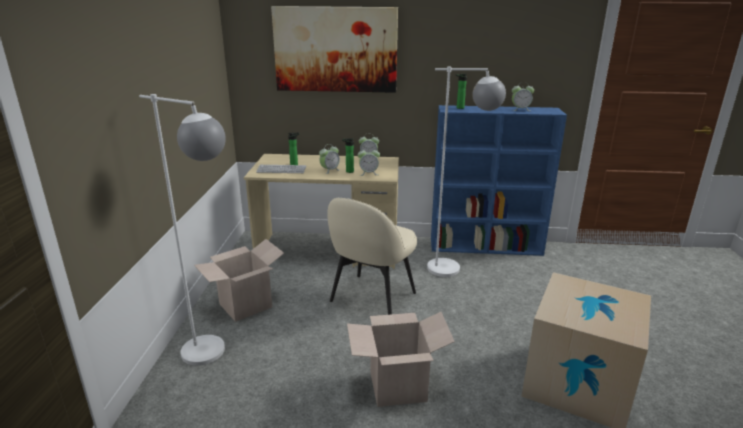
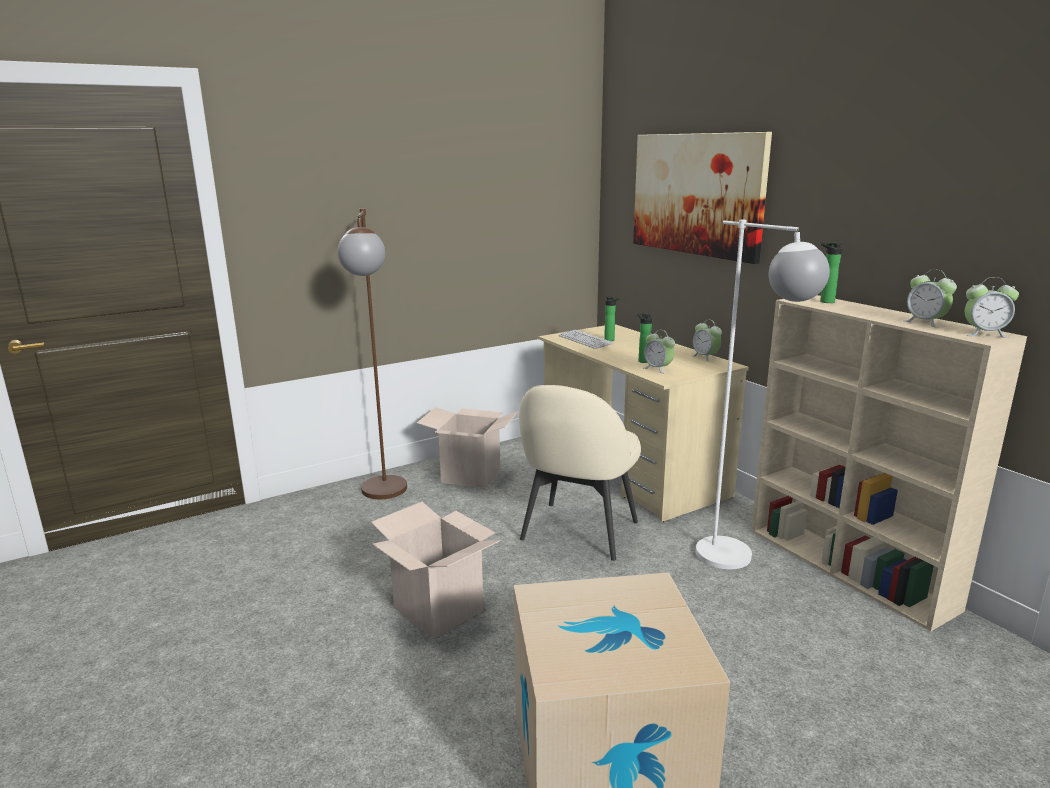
camera: 55 degrees right, 5 degrees down
(215, 356) = (384, 496): white floor lamp -> brown floor lamp
(330, 170) = (627, 354): alarm clock -> alarm clock (984, 334)
(371, 298) = (578, 532): beige chair -> beige chair turned 60 degrees counterclockwise
(486, 246) = (850, 568): blue bookcase -> beige bookcase

